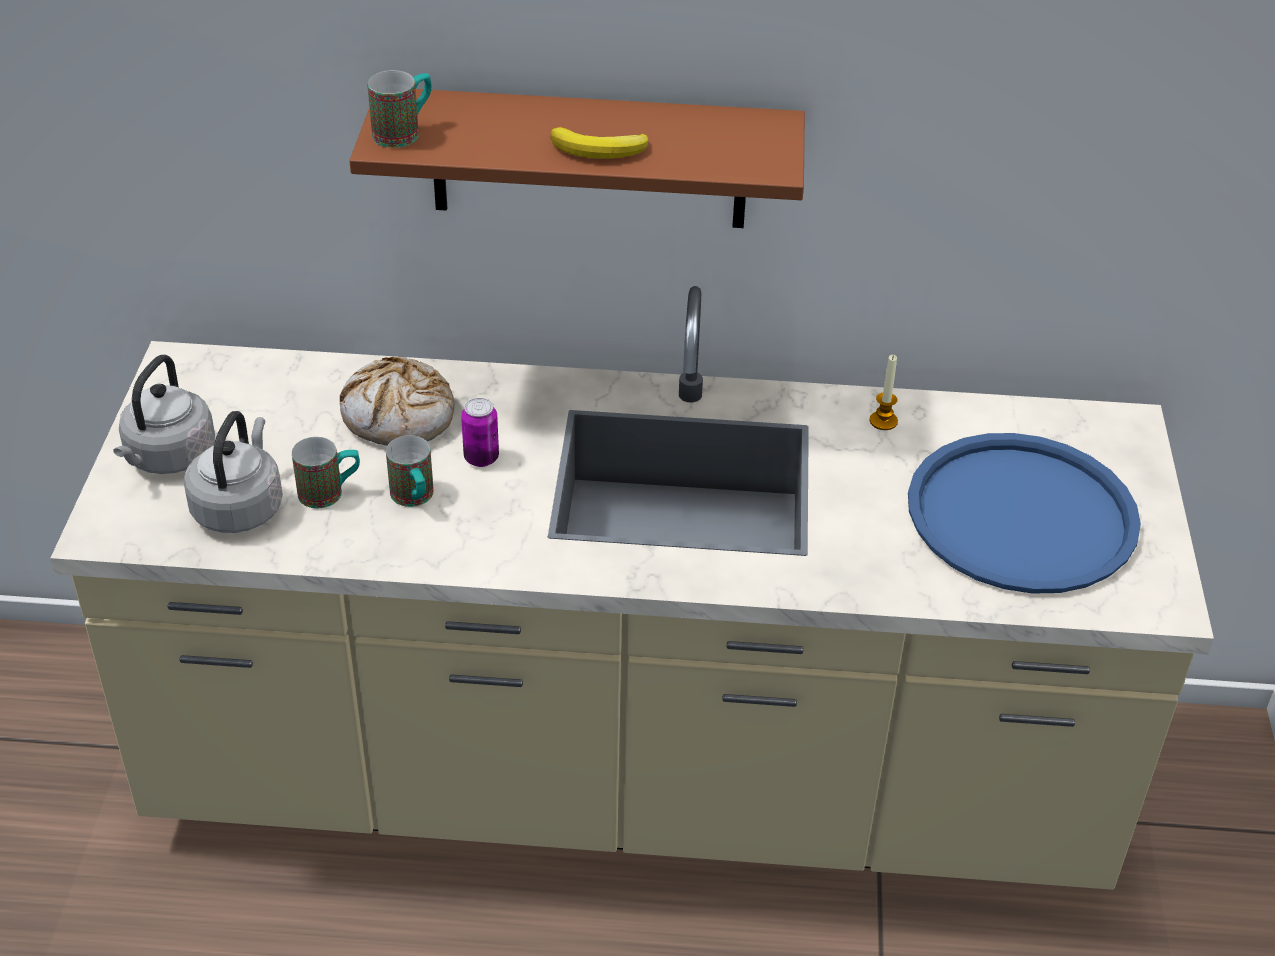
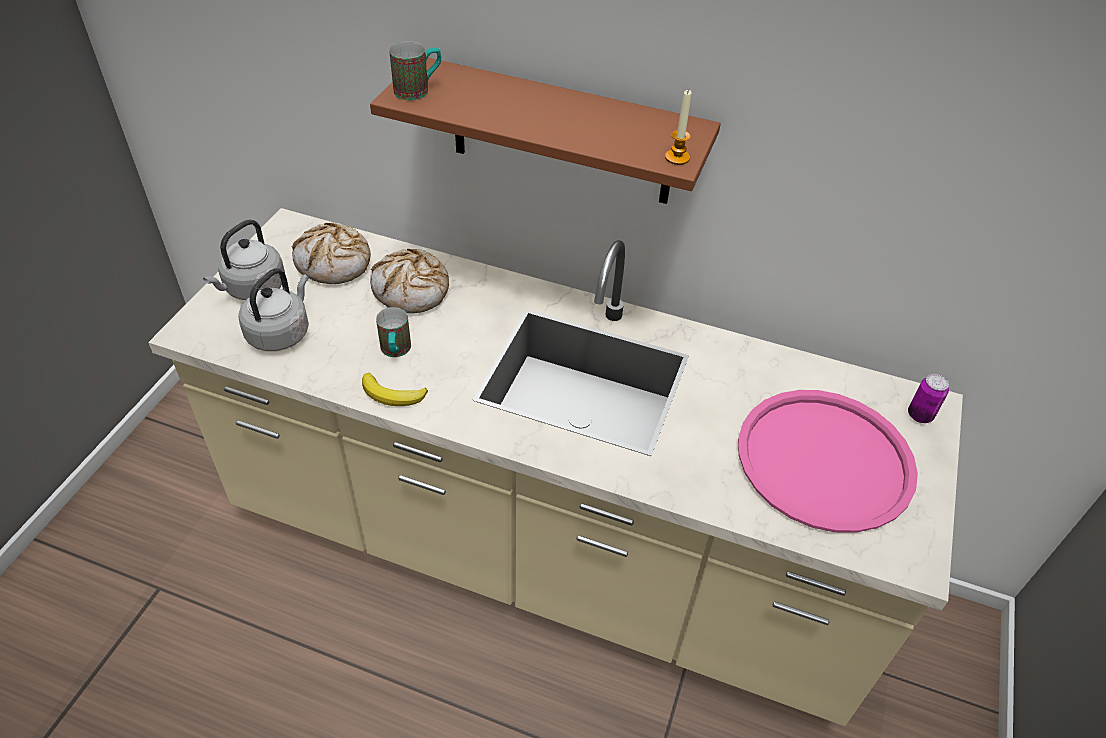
camera: 15 degrees right, 5 degrees up
(270, 401) = (334, 263): none -> bread
(330, 493) = (343, 335): mug -> none
(481, 458) = (452, 331): can -> can (920, 415)
(600, 150) = (552, 126): banana -> banana (392, 395)
(883, 421) = (745, 363): candle -> candle (677, 157)
(1021, 515) = (824, 460): blue tray -> pink tray

